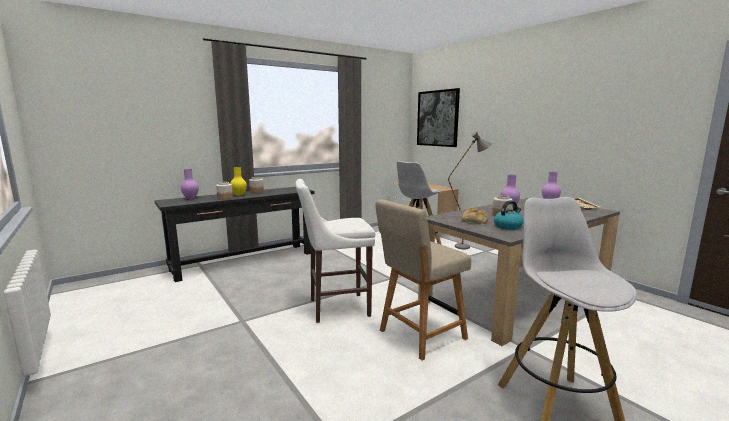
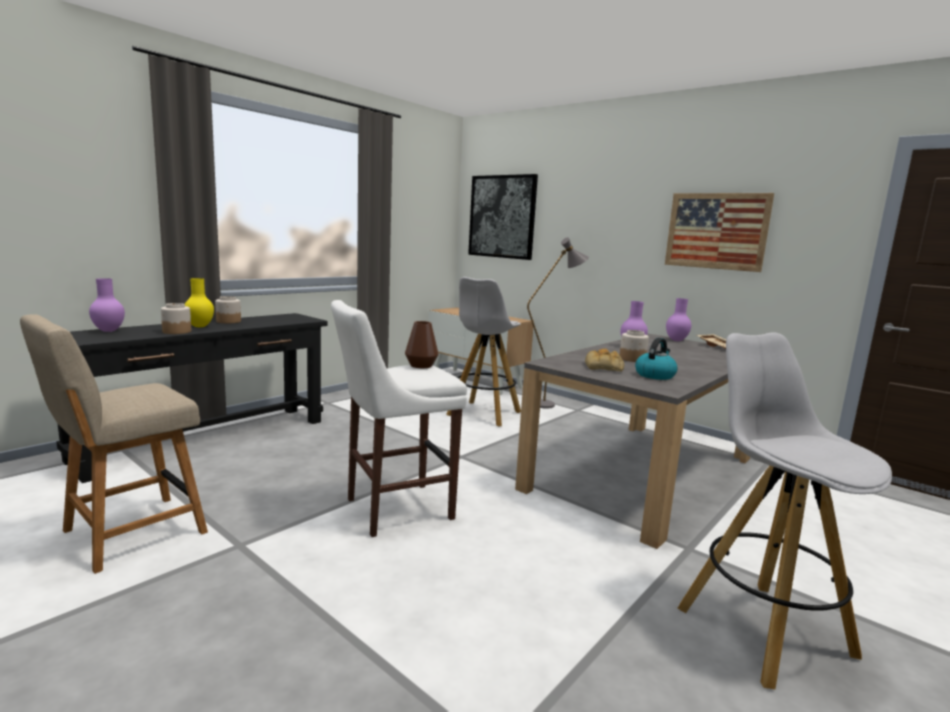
camera: 15 degrees left, 0 degrees up
(352, 218) = (421, 365): none -> brown vase
(419, 336) = (539, 544): beige chair -> beige chair (127, 534)
(583, 121) = (716, 231): none -> picture

